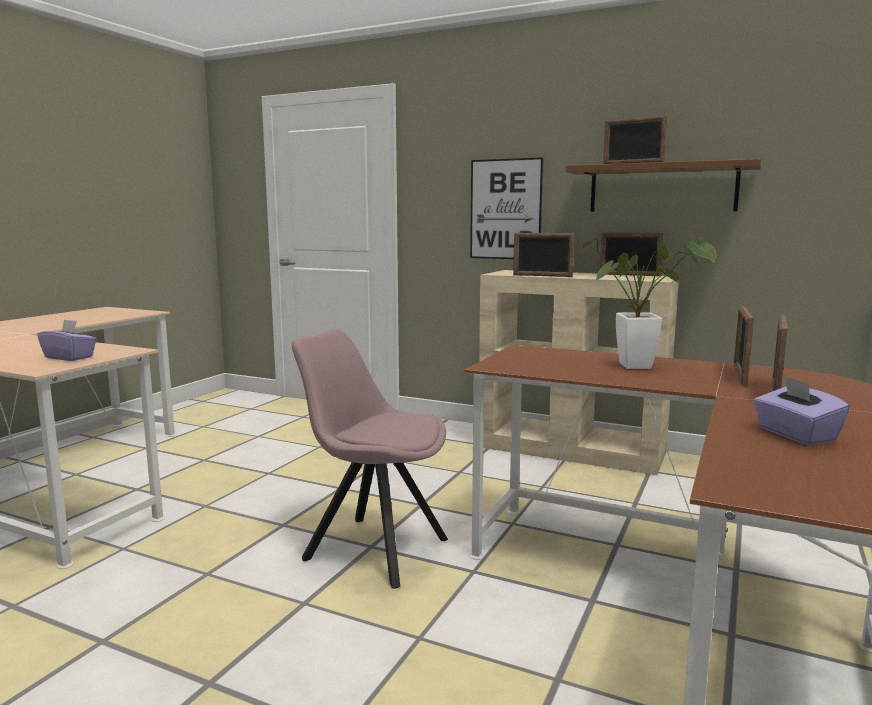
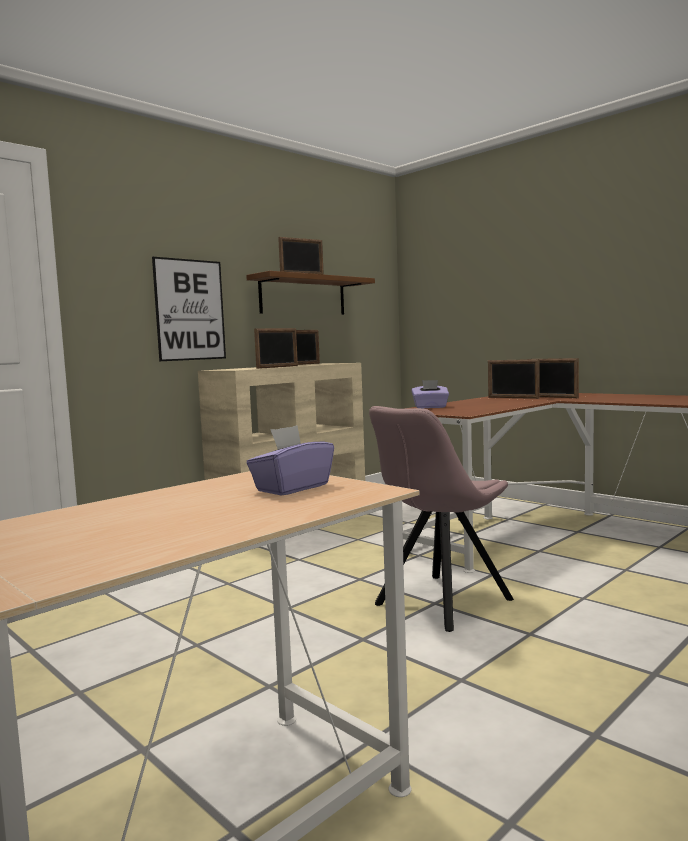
camera: 70 degrees left, 5 degrees down
(643, 366) = (481, 402): potted plant -> none
(795, 435) = (634, 399): purple tissue box -> purple tissue box (430, 407)

